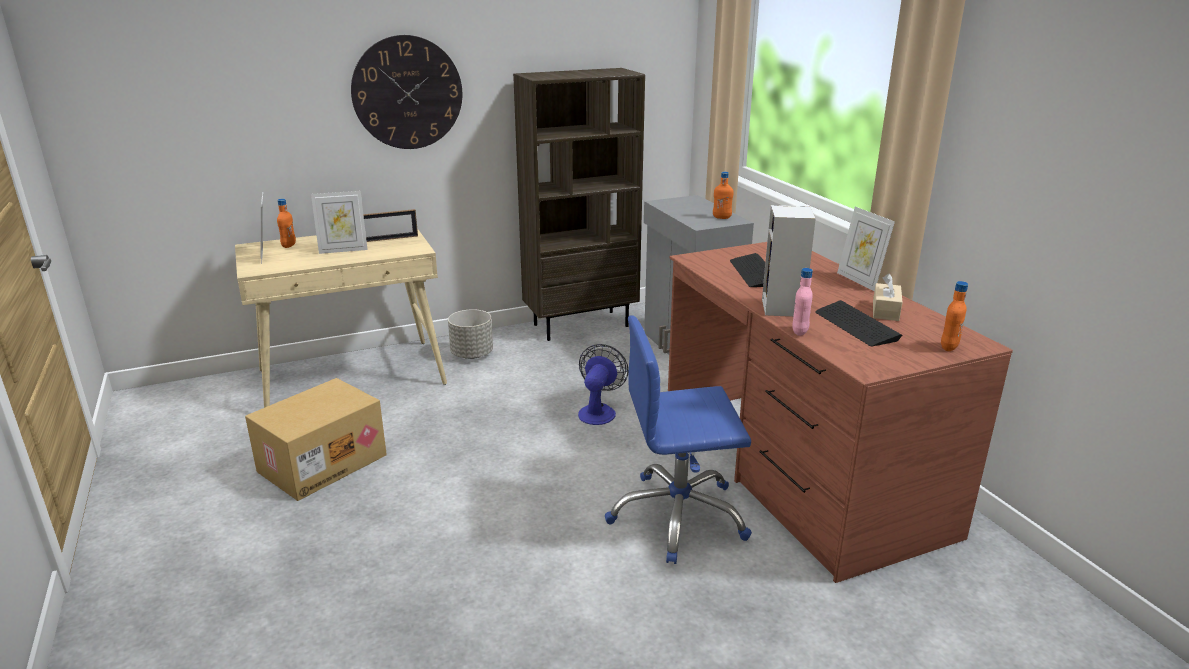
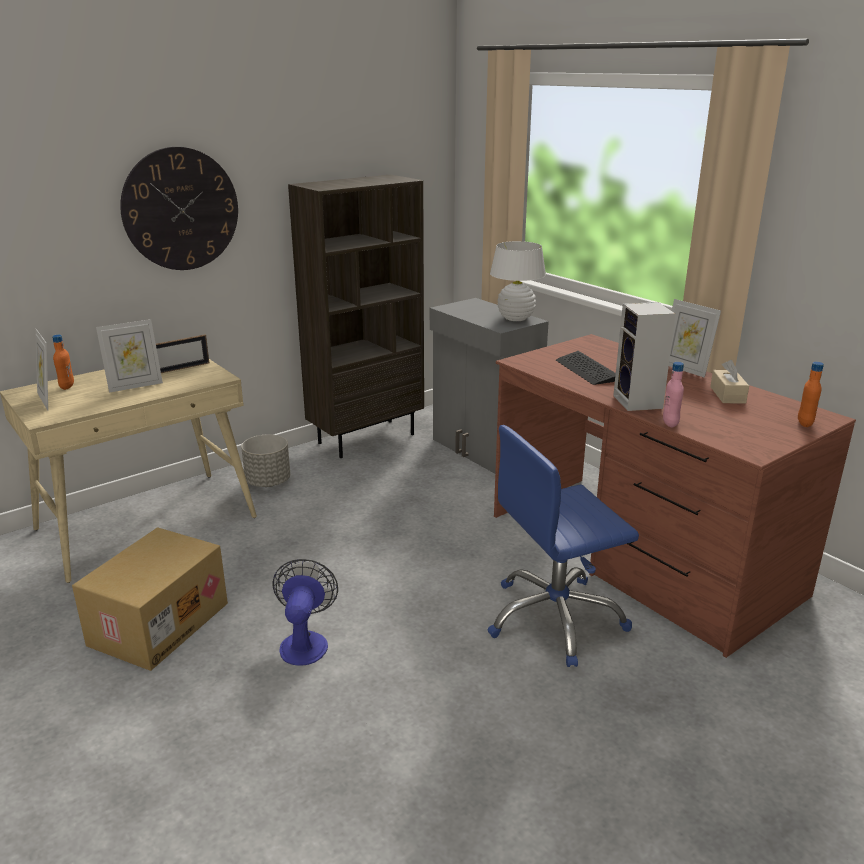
camera: 15 degrees left, 0 degrees up
(598, 411) = (427, 524): fan -> fan (305, 642)
(721, 217) = (515, 318): orange bottle -> white table lamp
(856, 325) = (714, 412): keyboard -> none

